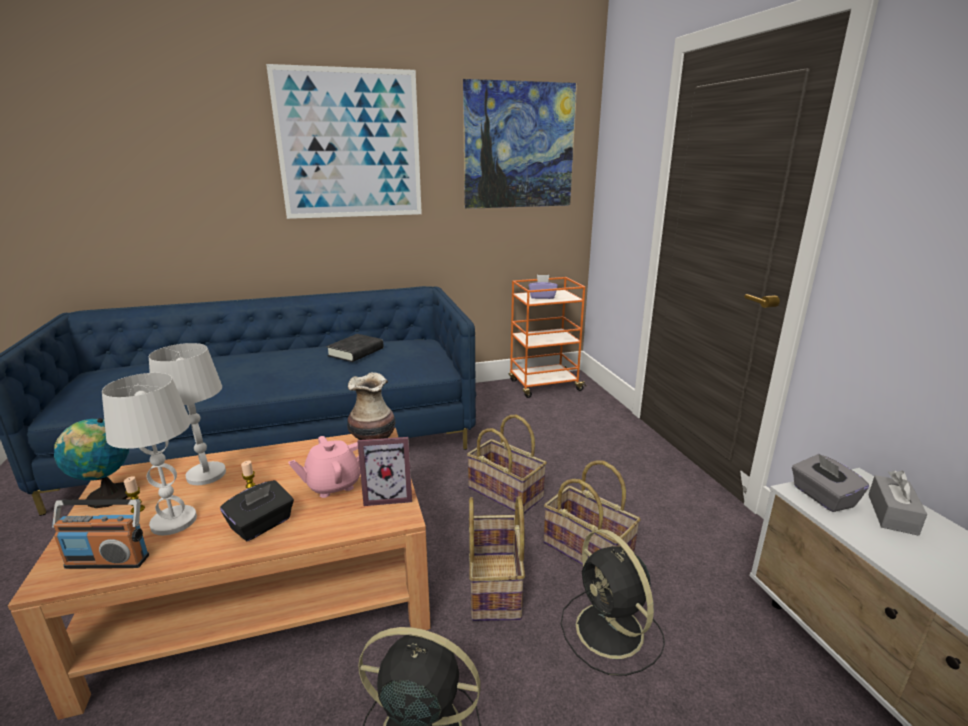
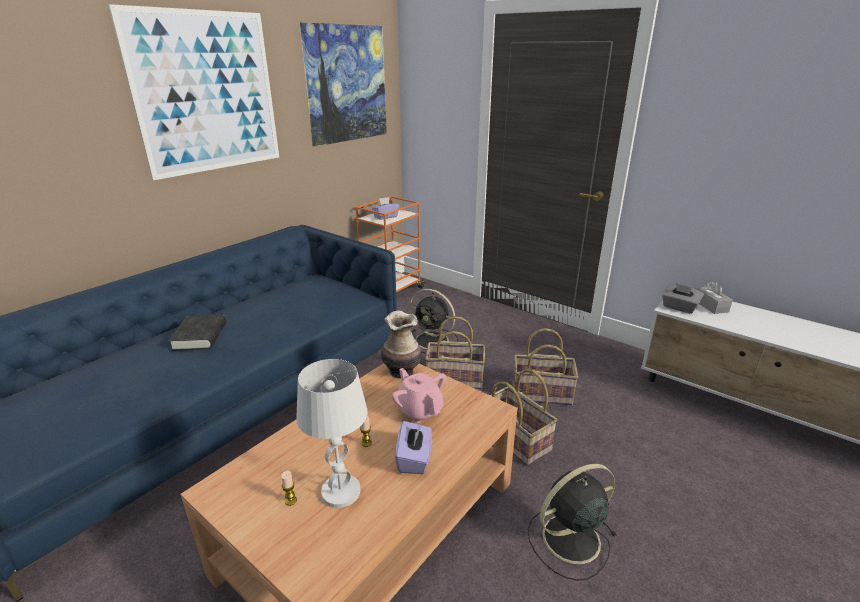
camera: 35 degrees left, 5 degrees up
(106, 497) = (239, 508): globe -> none
(108, 560) = (338, 543): radio -> none
(206, 475) = (304, 449): white table lamp -> none
(262, 525) = (414, 459): black tissue box -> purple tissue box
(333, 485) = (419, 410): pink teapot -> pink teapot turned 120 degrees clockwise
(356, 352) = (278, 303): black book -> black book (200, 337)
(388, 495) = (468, 400): picture frame -> none
(611, 632) = (600, 432): black fan -> black fan (433, 341)

